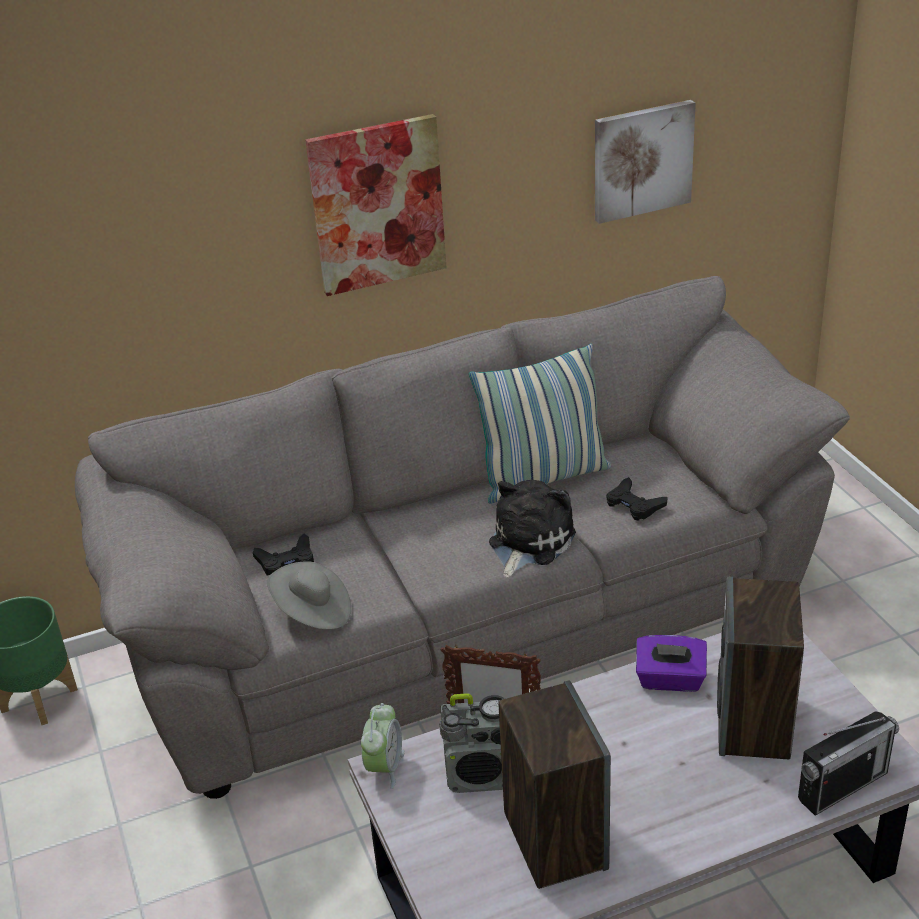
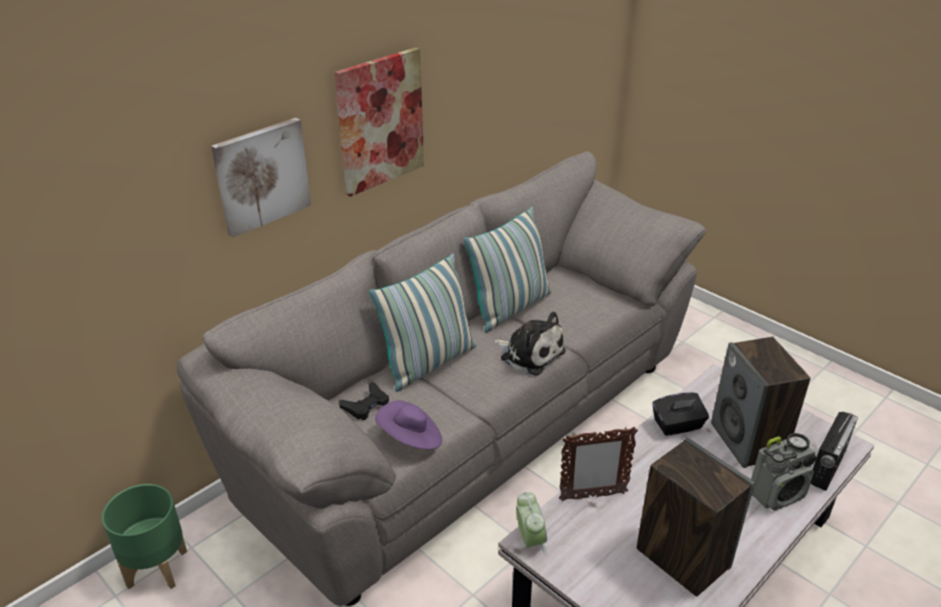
camera: 25 degrees left, 0 degrees up
(313, 613) = (411, 439): grey hat -> purple hat
(394, 527) = (428, 363): none -> pillow
(480, 775) = (601, 526): radio -> radio (777, 494)
(528, 542) = (529, 354): plush toy -> plush toy turned 120 degrees clockwise
(634, 504) = (582, 314): black game controller -> none
(642, 160) = (532, 76): picture -> picture (261, 176)
(670, 680) = (677, 425): purple tissue box -> black tissue box

